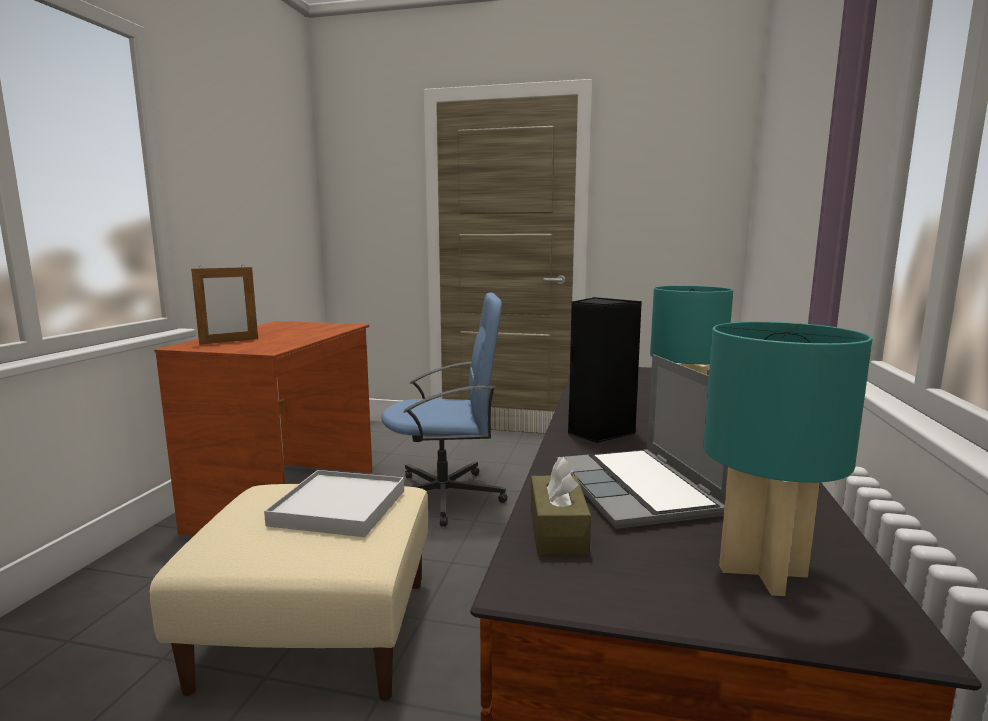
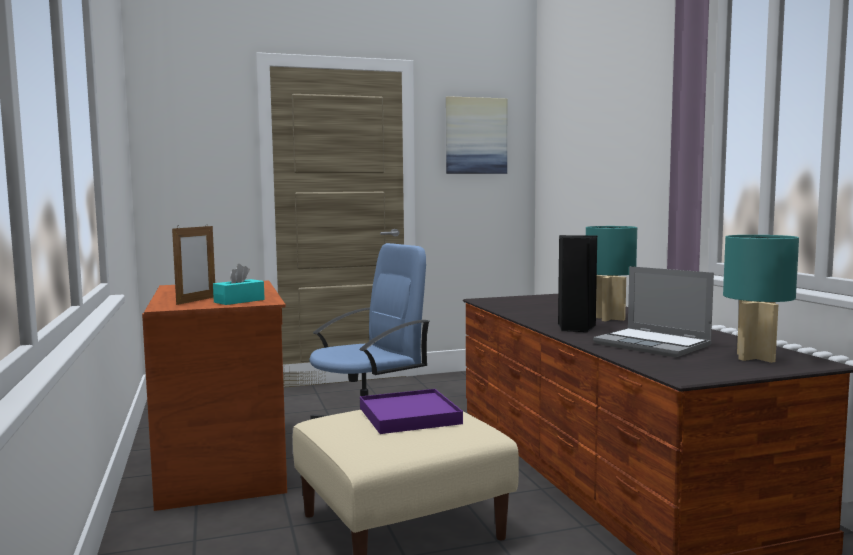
camera: 30 degrees left, 5 degrees down
(253, 346) = (239, 301): none -> turquoise tissue box
(339, 507) = (409, 416): white tray -> purple tray
(558, 531) = (654, 362): brown tissue box -> none
(668, 166) = (476, 136): none -> picture

